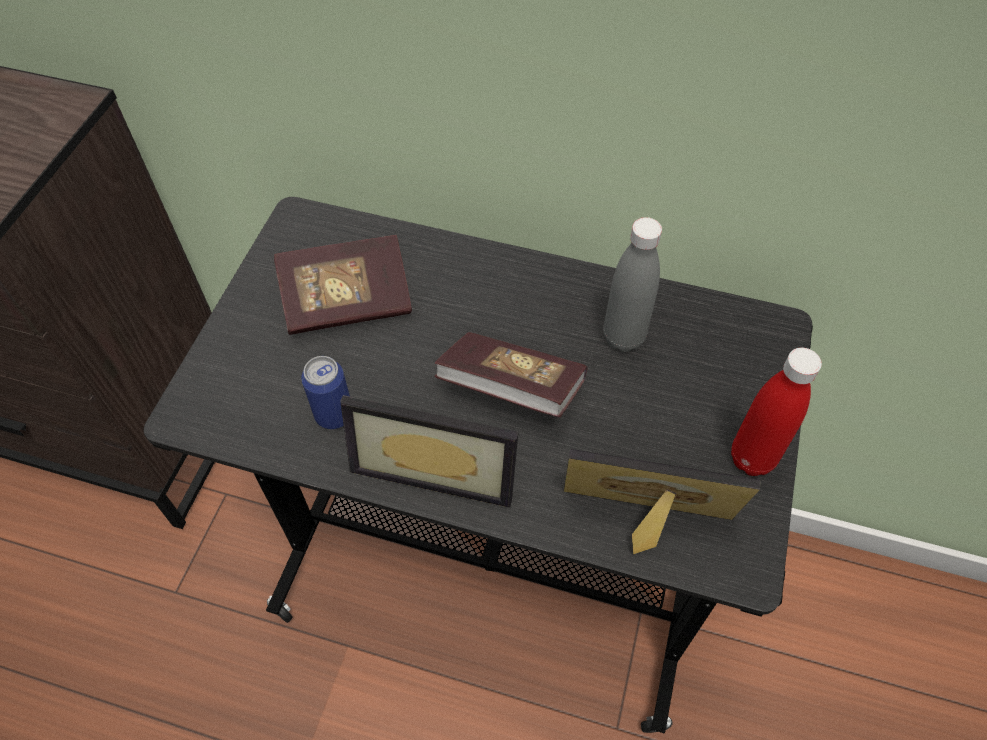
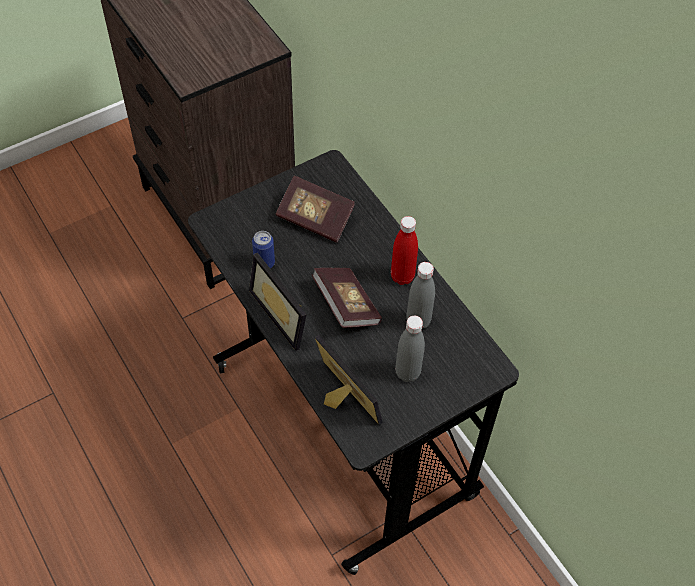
camera: 40 degrees right, 0 degrees up
(685, 416) = (407, 372): none -> grey bottle
(752, 458) = (416, 410): red bottle -> red bottle (402, 276)

